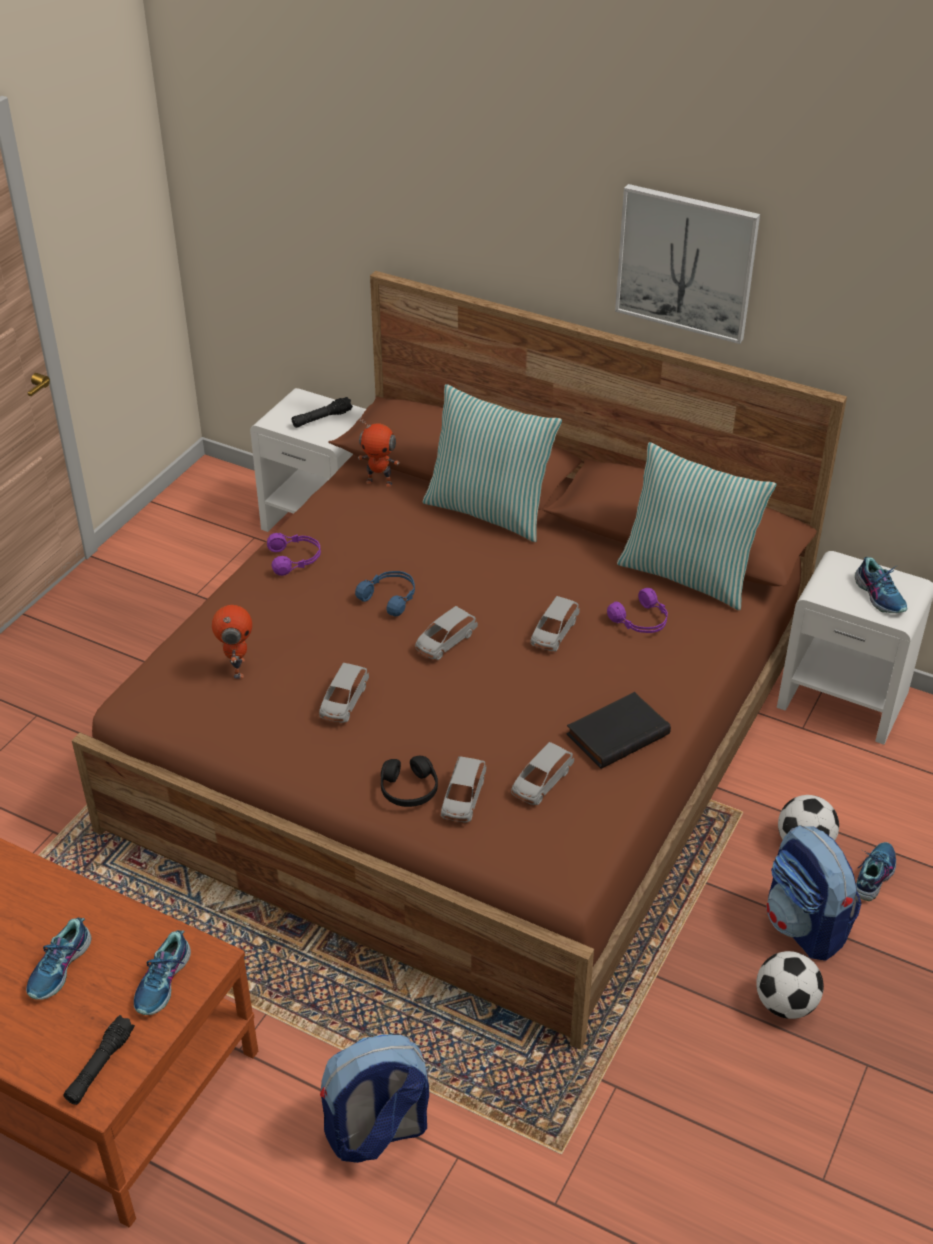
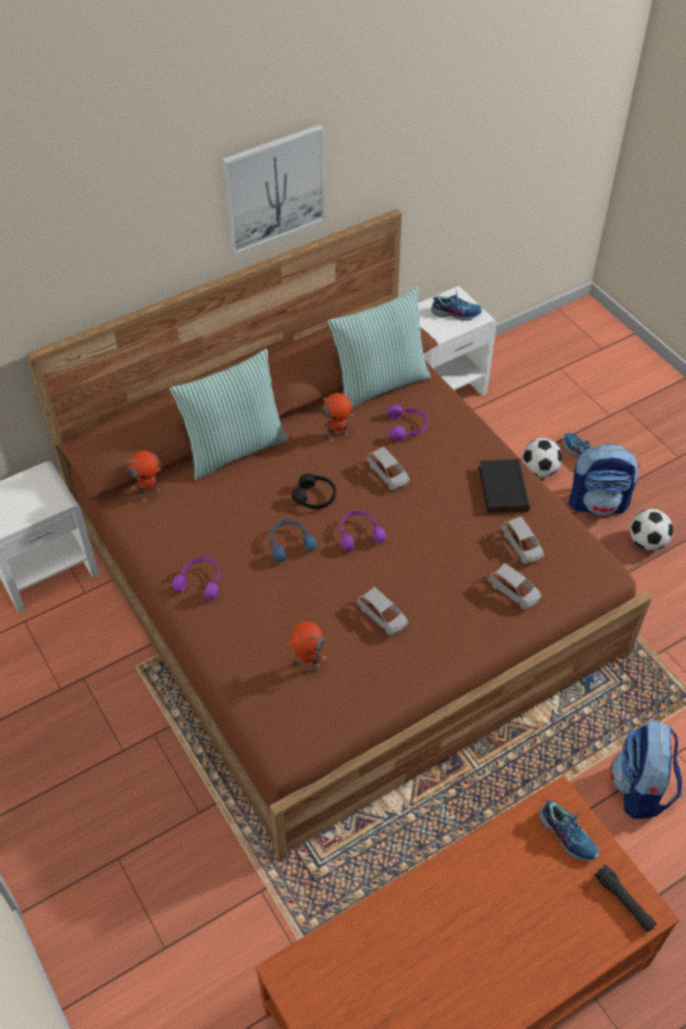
camera: 60 degrees left, 10 degrees up
(60, 968) = (522, 897): shoe -> none
(322, 419) = (29, 495): black flashlight -> none
(409, 789) = (488, 616): black headphones -> black headphones (315, 496)
(445, 642) = (359, 534): grey toy car -> purple headphones
(576, 574) = (337, 435): none -> toy robot

